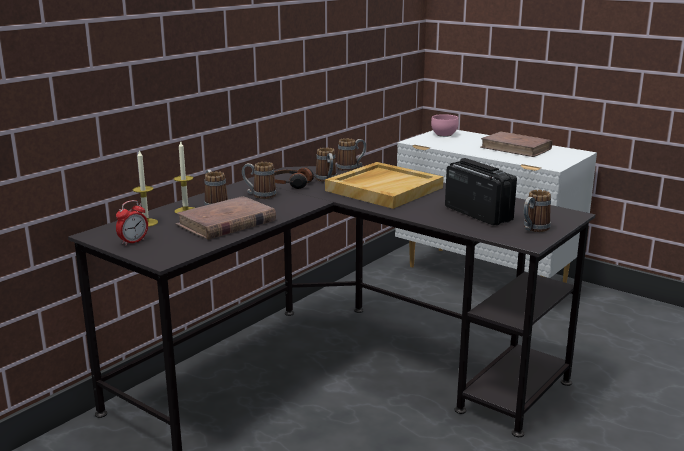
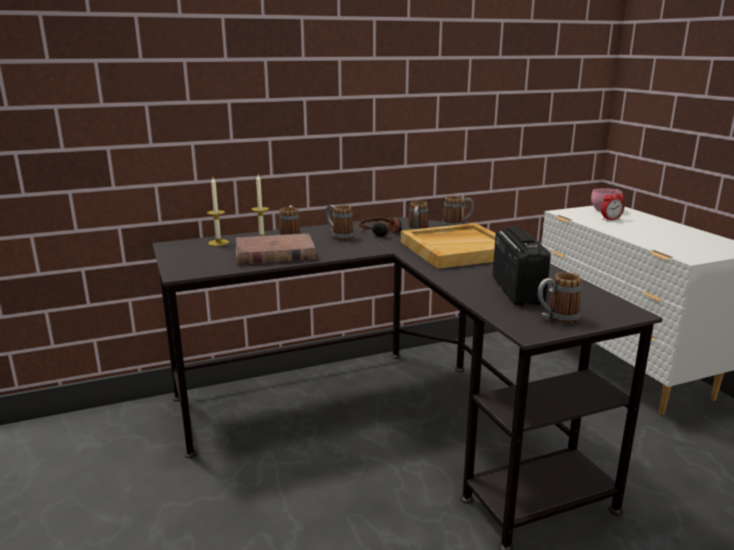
camera: 30 degrees right, 0 degrees up
(133, 242) = (185, 255): alarm clock -> alarm clock (611, 219)
(516, 148) = (670, 233): brown book -> none

